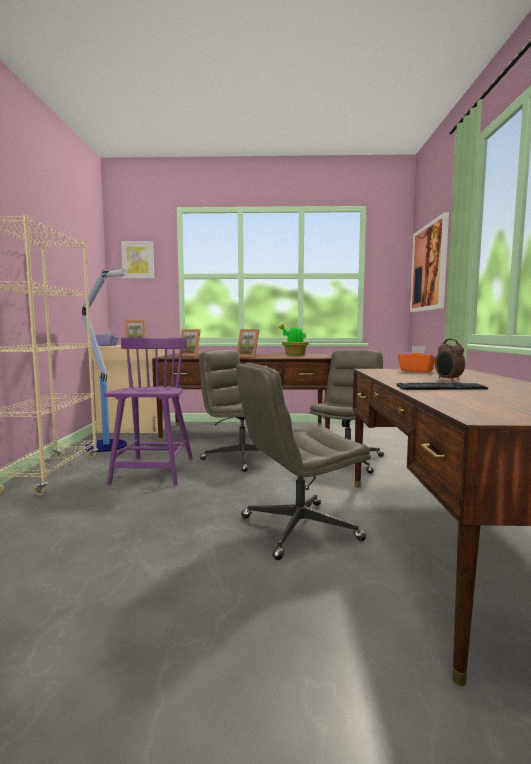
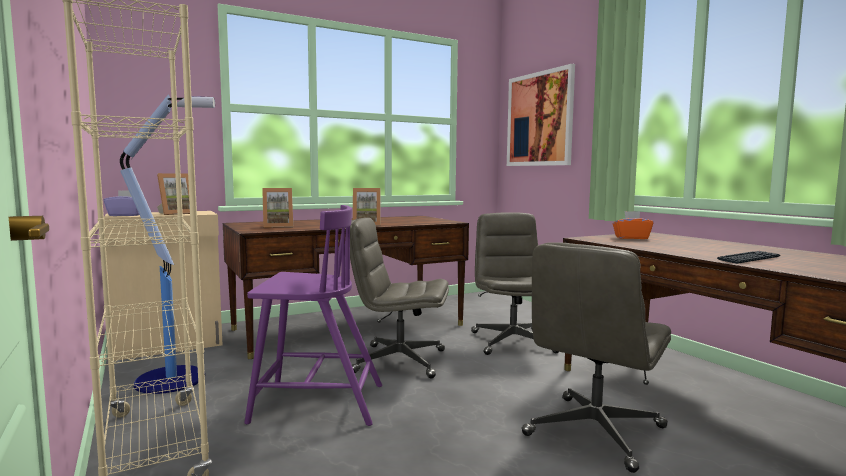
camera: 30 degrees left, 0 degrees up
(138, 260) = (153, 77): picture -> none
(153, 471) = (316, 403): purple chair -> purple chair turned 120 degrees clockwise
(294, 355) = (402, 219): potted plant -> none
(448, 380) = (705, 247): alarm clock -> none

